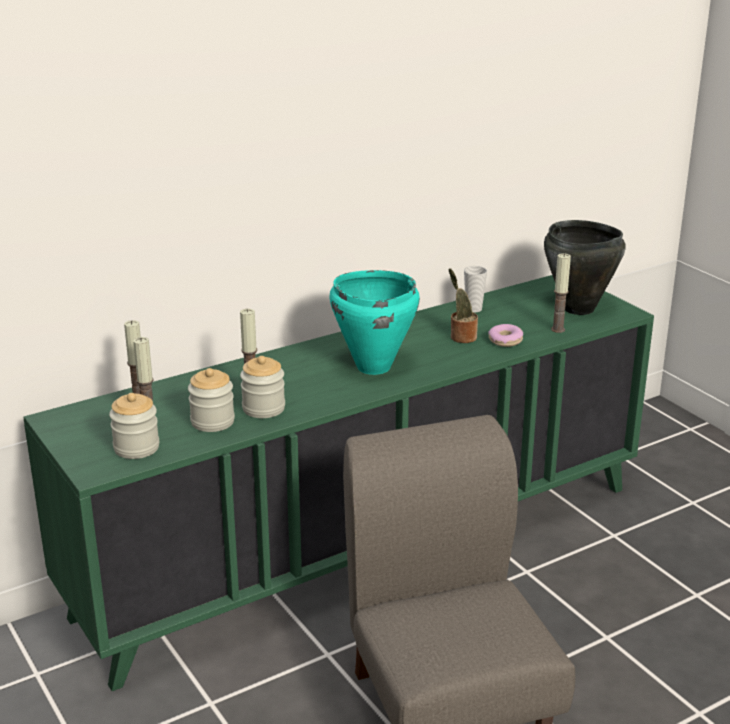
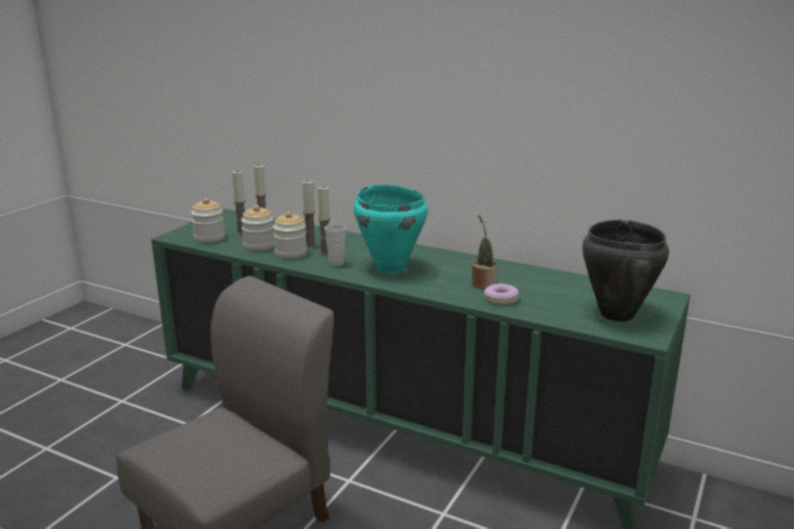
camera: 60 degrees right, 5 degrees down
(473, 309) = (542, 276): cup -> cup (336, 263)
(558, 329) = (557, 314): candle -> candle (325, 253)

